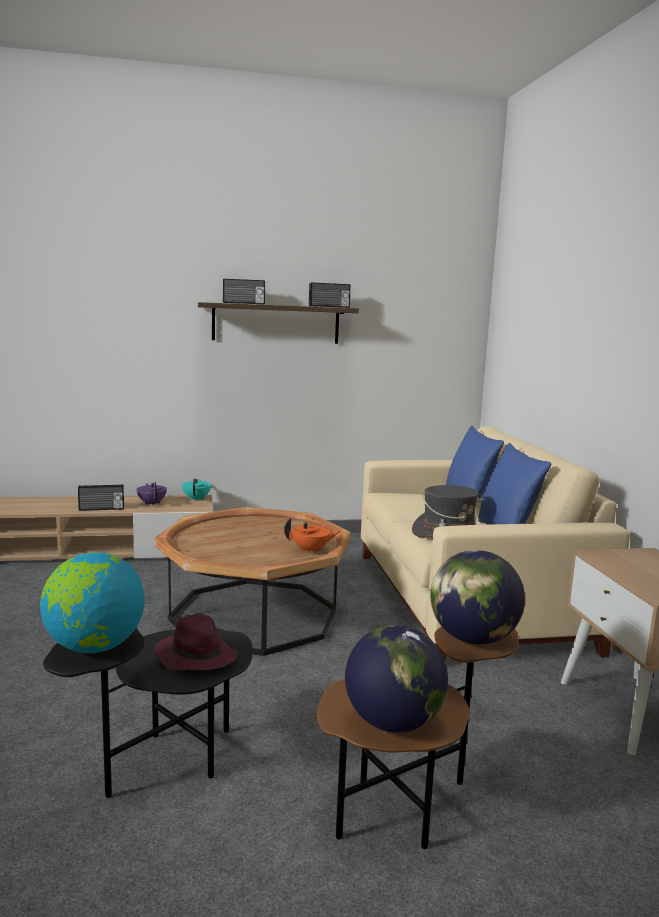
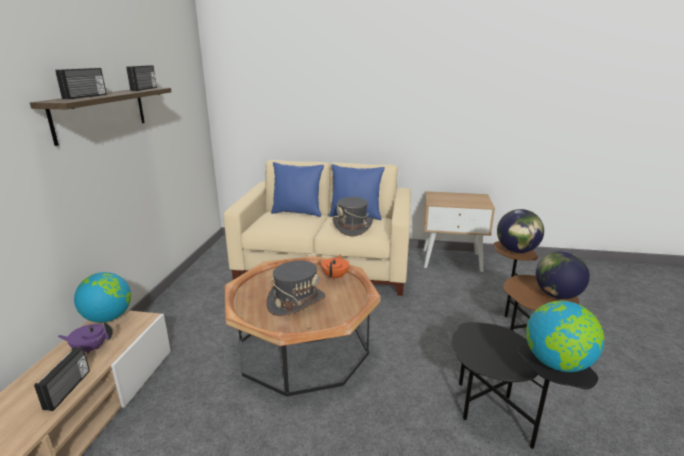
camera: 70 degrees left, 10 degrees up
(195, 656) = (496, 345): purple hat -> none
(197, 498) = (108, 318): turquoise teapot -> globe
(237, 540) = (296, 301): none -> grey hat

